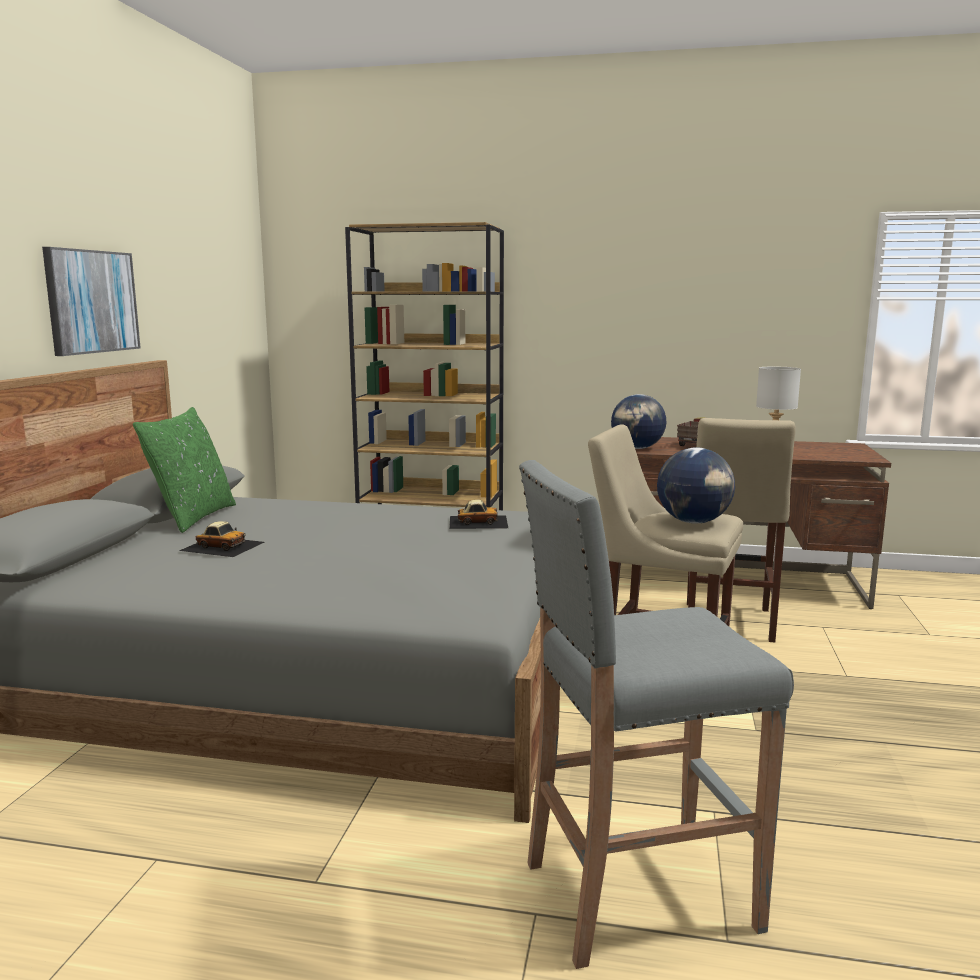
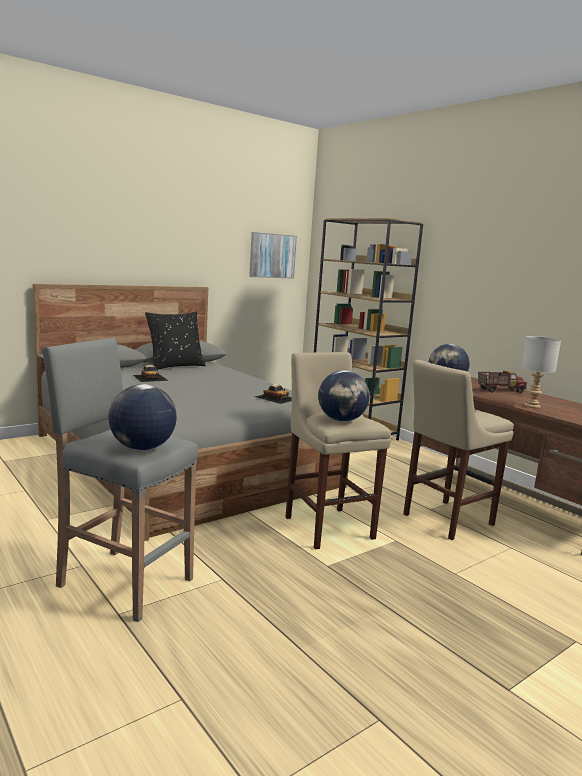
camera: 40 degrees right, 0 degrees up
(91, 301) = (163, 253): picture -> picture (272, 255)
(192, 518) = (175, 366): green pillow -> black pillow
(709, 639) = (142, 448): none -> globe

